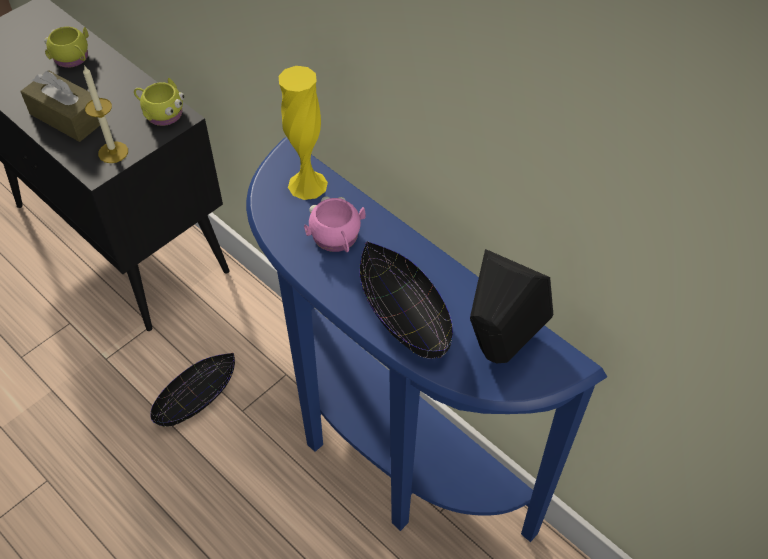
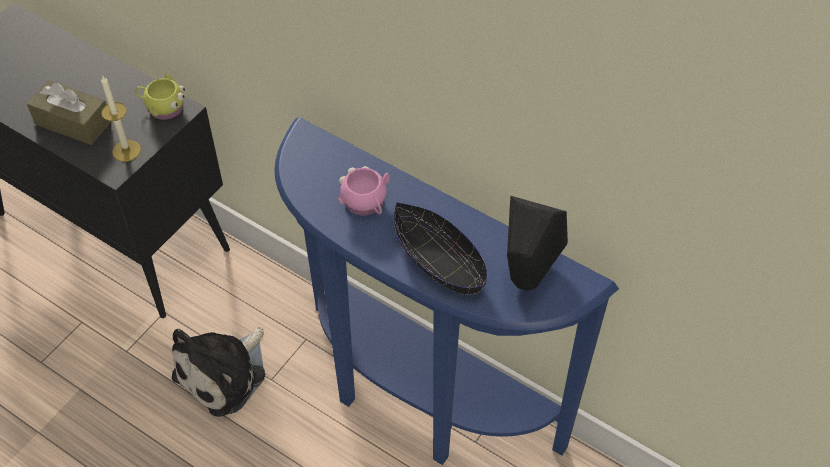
camera: 10 degrees left, 0 degrees up
(73, 59) = (62, 64): yellow mug -> none
(197, 396) = (224, 373): black bowl -> plush toy
(307, 184) = (328, 158): yellow vase -> none

